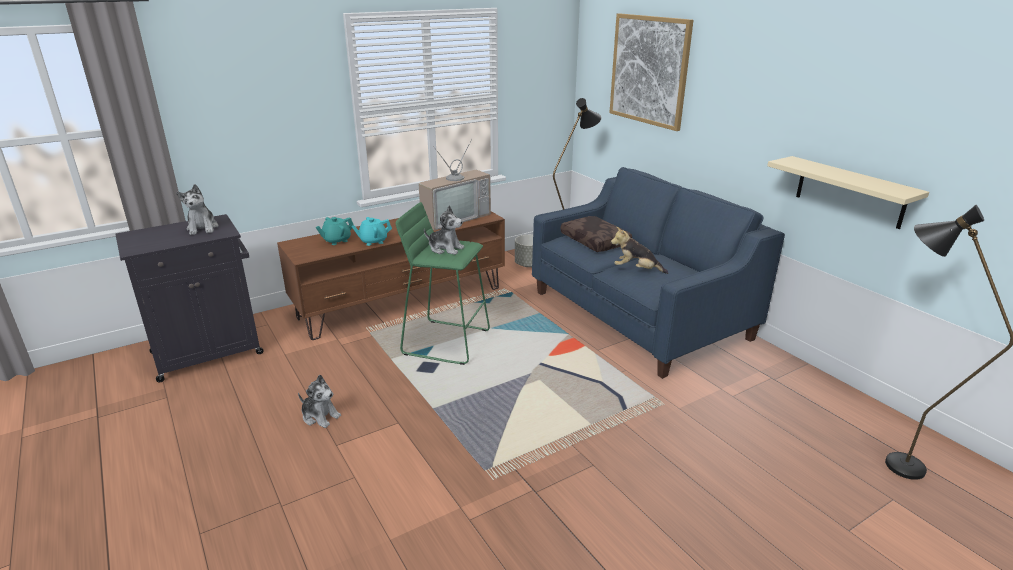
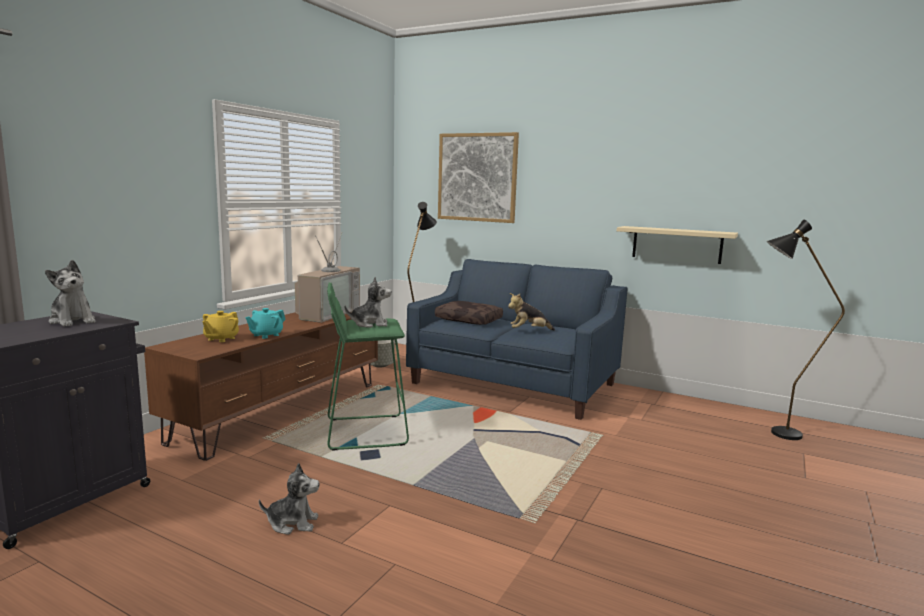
camera: 30 degrees left, 15 degrees down
(336, 240) = (221, 339): turquoise teapot -> yellow teapot

